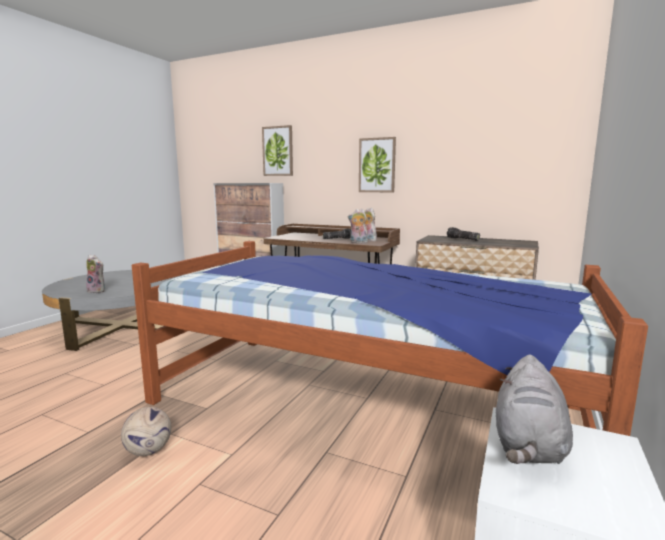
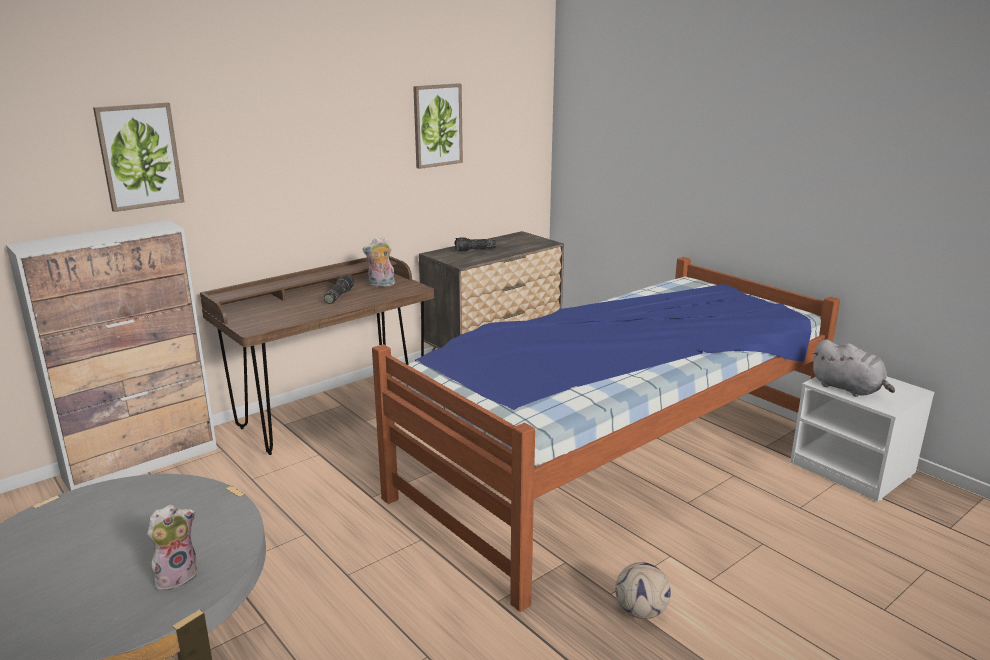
camera: 65 degrees left, 10 degrees up
(358, 242) = (394, 294): plush toy -> none
(377, 165) = (338, 164): picture -> picture (437, 125)

